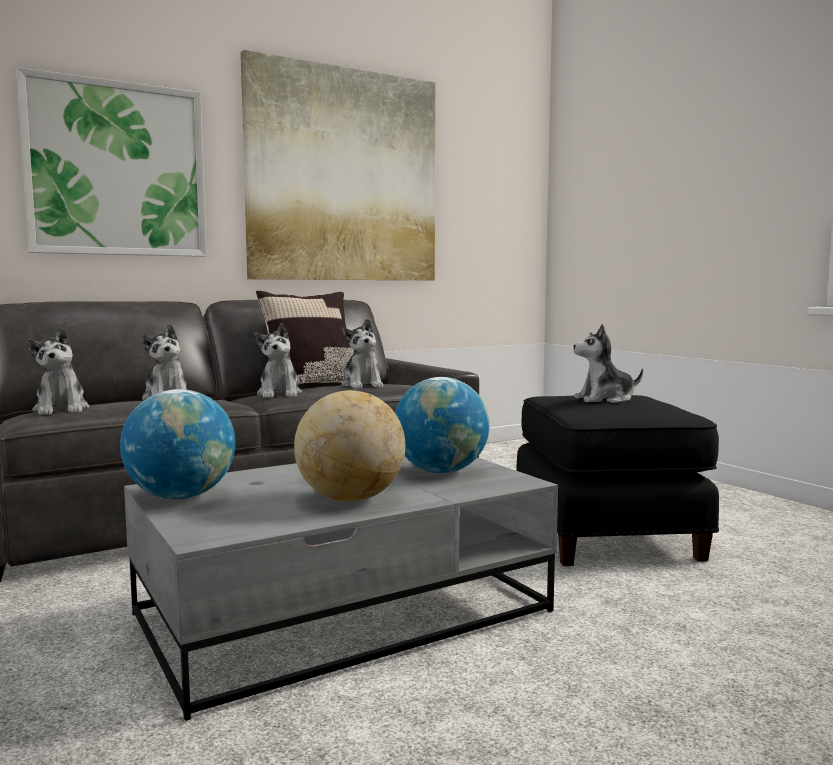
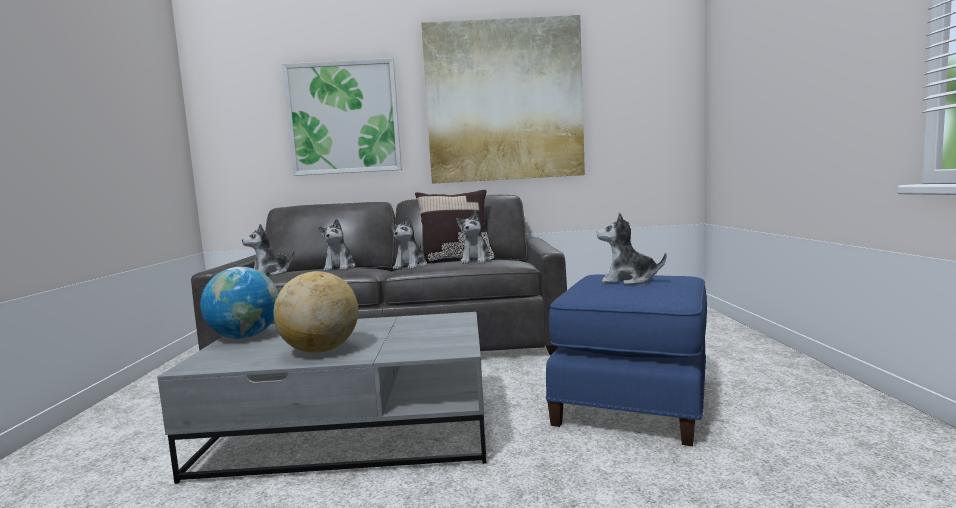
camera: 30 degrees right, 0 degrees up
(61, 409) = (270, 273): plush toy -> plush toy turned 45 degrees clockwise
(441, 471) = (424, 335): globe -> none
(606, 531) = (634, 400): black ottoman -> blue ottoman

